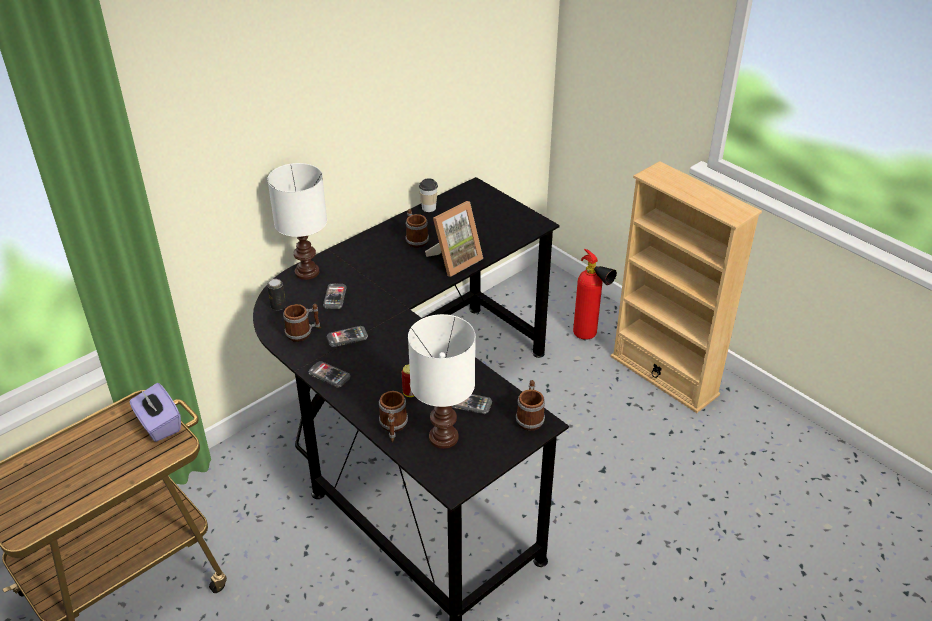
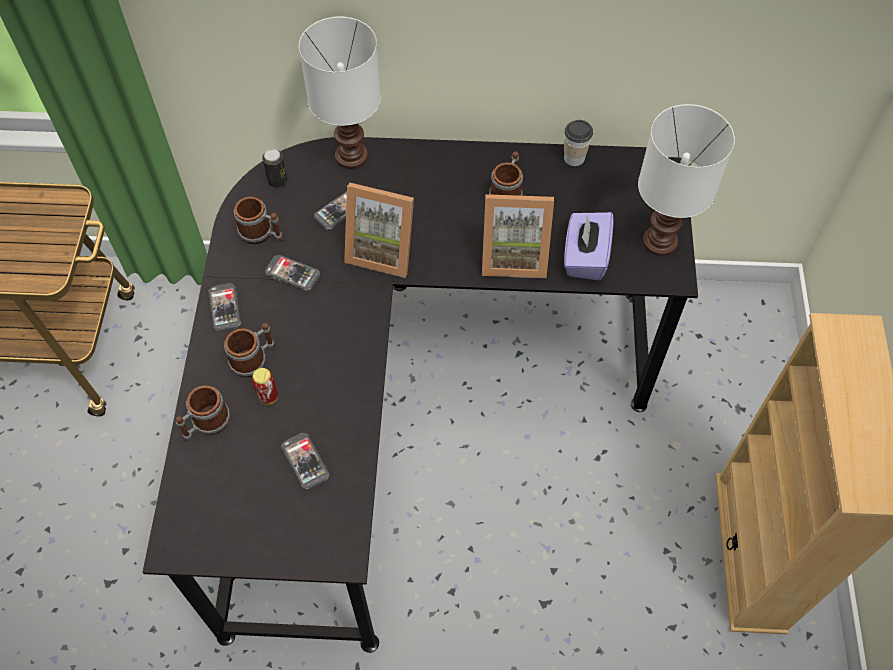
camera: 45 degrees right, 20 degrees up
(158, 425) = (56, 239): purple tissue box -> purple tissue box (585, 257)
(383, 298) = (383, 250): none -> picture frame
(442, 437) = (234, 479): white table lamp -> white table lamp (659, 240)
(530, 417) = (340, 535): mug -> mug (254, 359)
(588, 337) = (720, 429): fire extinguisher -> none

